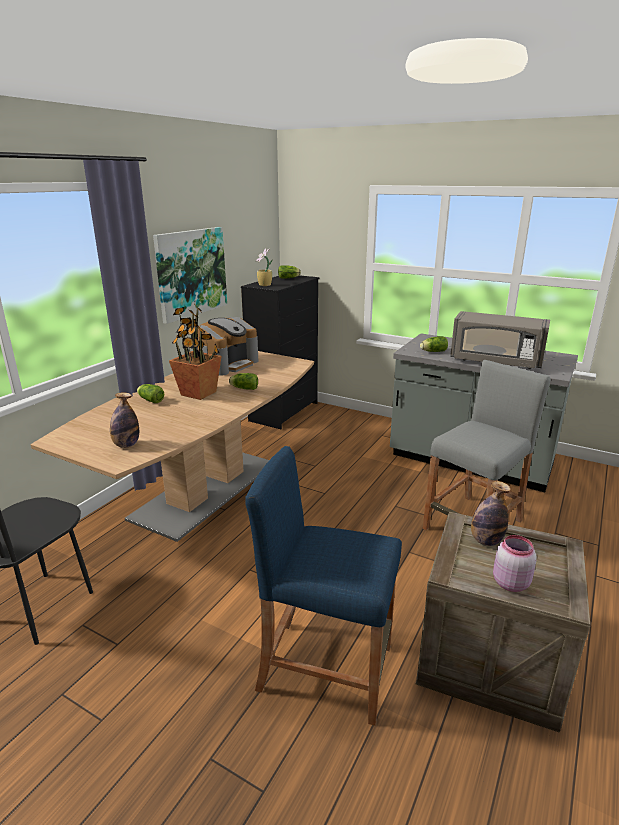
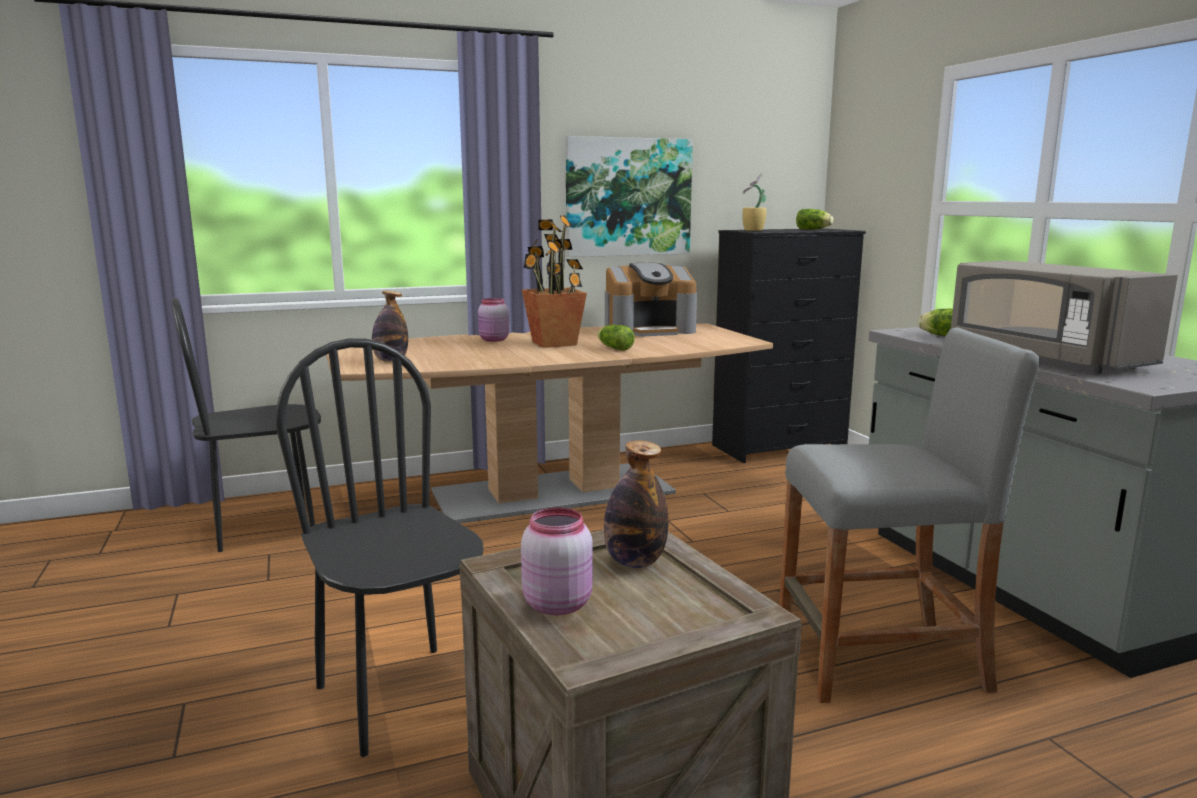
camera: 40 degrees right, 10 degrees down
(150, 400) = (493, 340): lettuce -> pink jar
(325, 668) = (400, 698): blue stool -> black chair

